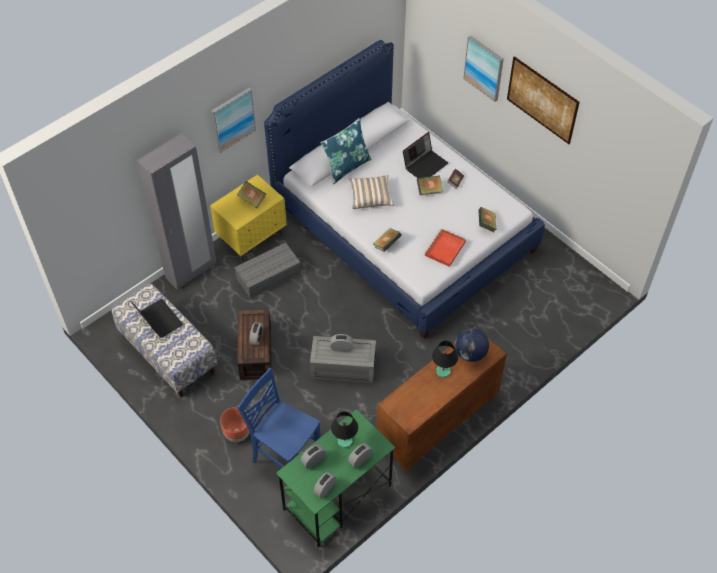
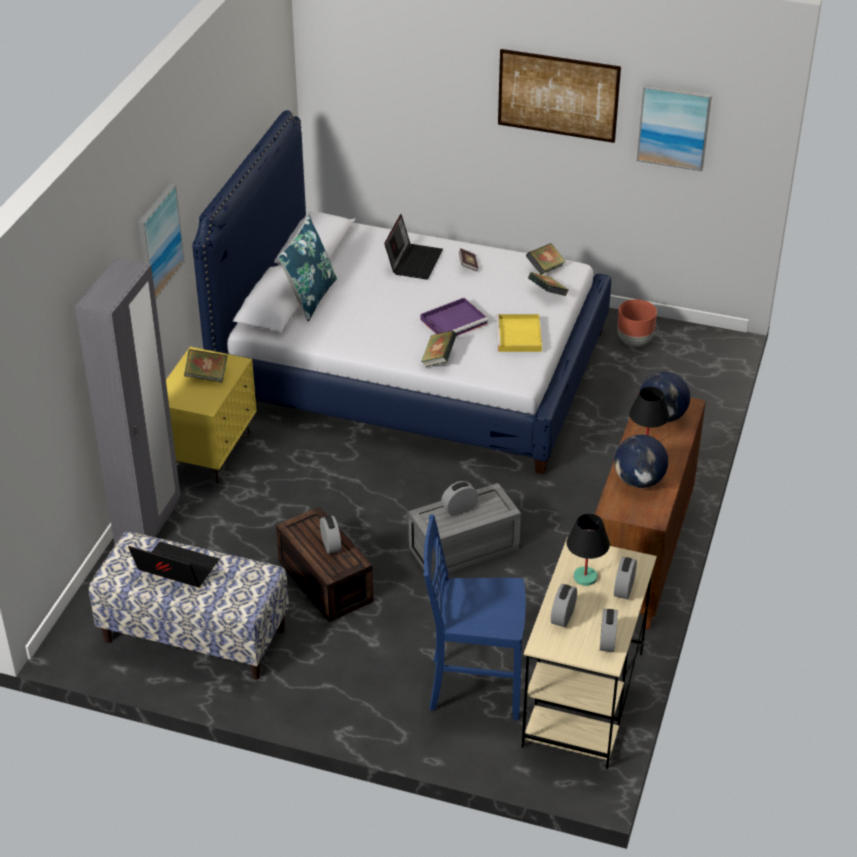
camera: 30 degrees left, 15 degrees down
(237, 433) = (378, 686): brown planter -> brown planter (634, 341)
(269, 275) = (269, 486): grey storage box -> none
(337, 498) = (583, 699): green desk -> beige desk
(370, 197) = (371, 317): pillow -> none
(415, 221) = (454, 321): none -> purple tray
(421, 393) = (639, 481): none -> globe
(429, 190) = (443, 285): book -> book (545, 269)
(444, 249) = (519, 336): red tray -> yellow tray
(484, 68) = (450, 94): picture -> picture (674, 126)

